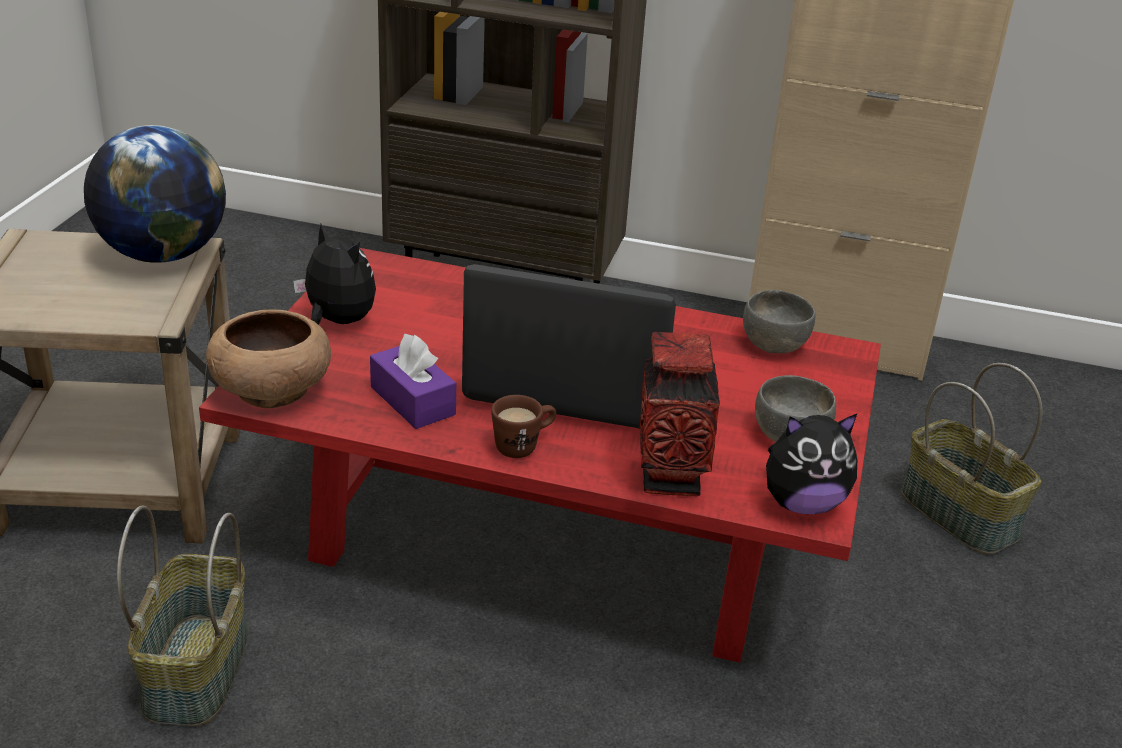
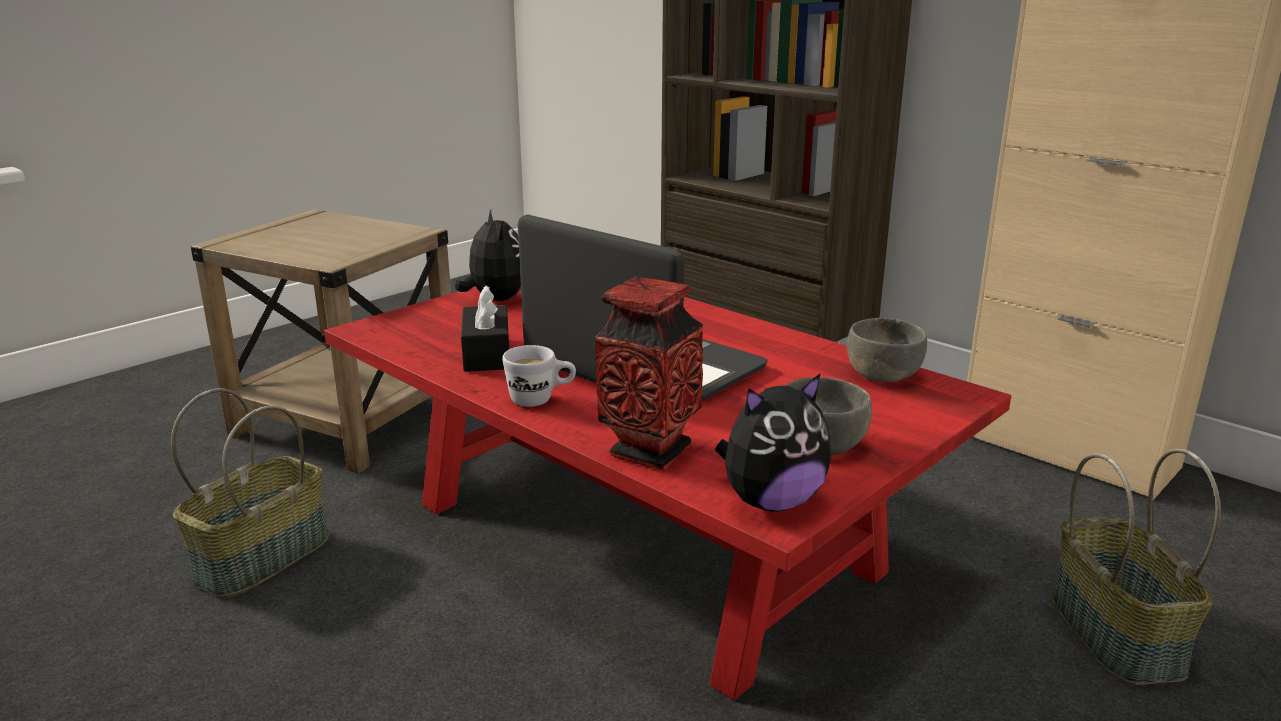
camera: 30 degrees right, 10 degrees down
(162, 254) = (390, 231): globe -> none
(271, 390) = (388, 329): brown bowl -> none
(412, 401) = (487, 354): purple tissue box -> black tissue box
(524, 446) = (540, 400): brown mug -> white mug
(802, 503) = (771, 501): plush toy -> plush toy turned 45 degrees counterclockwise

